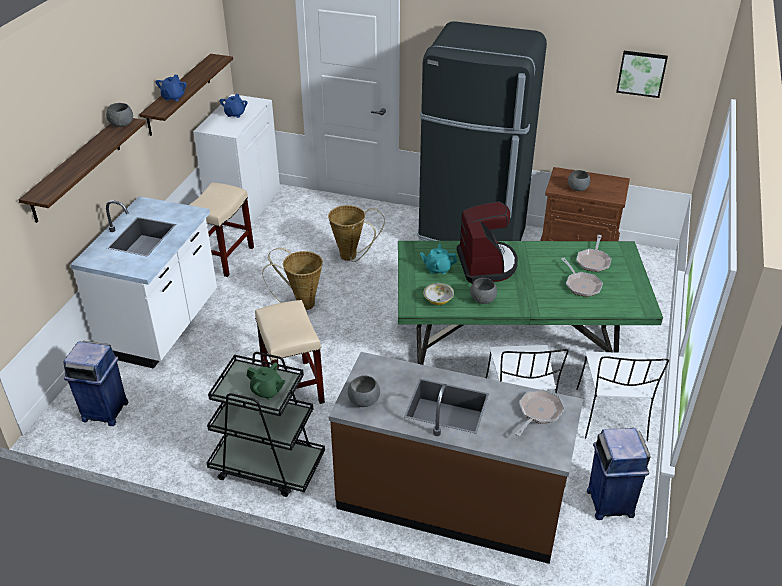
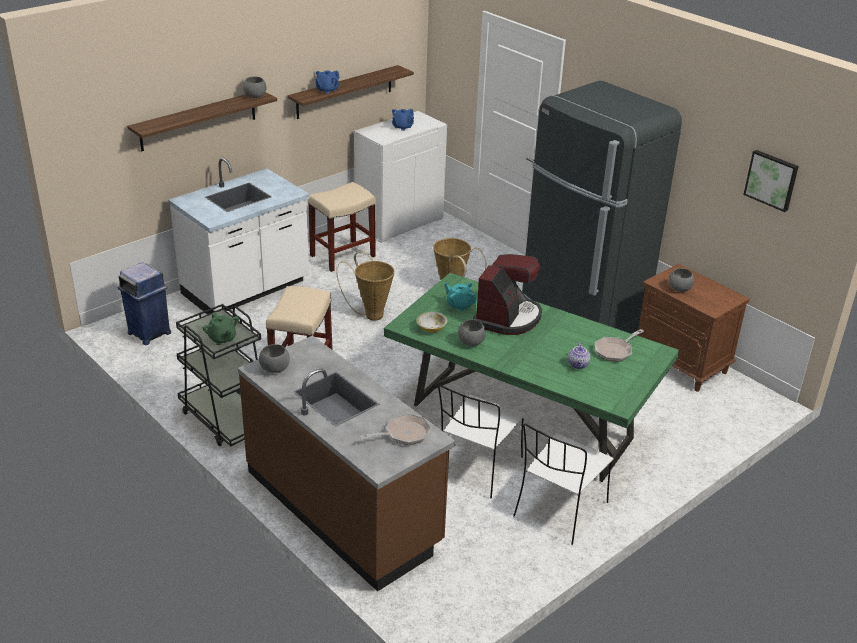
camera: 30 degrees right, 5 degrees down
(581, 285) = (578, 365): frying pan -> teapot
(610, 502) = (481, 574): blue trash can -> none

